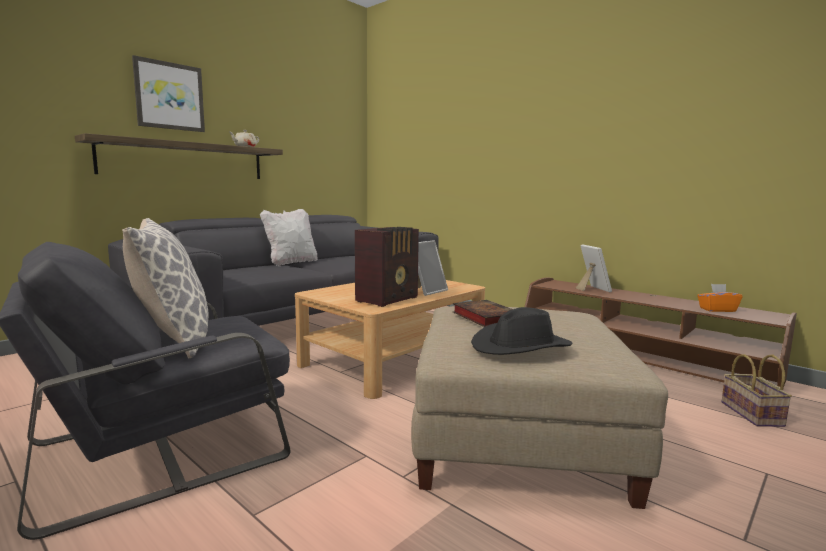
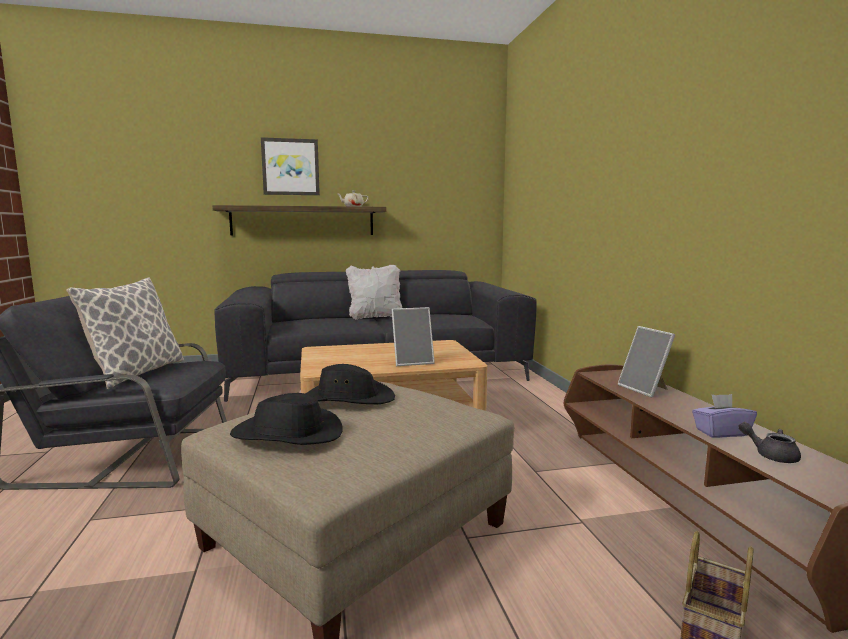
camera: 35 degrees right, 0 degrees up
(388, 299) = (355, 365): radio -> none
(484, 317) = (348, 398): book -> black hat
(591, 289) = (645, 389): picture frame -> picture frame turned 135 degrees clockwise
(676, 304) = (721, 432): none -> purple tissue box
(717, 310) = (770, 455): orange tissue box -> grey teapot

